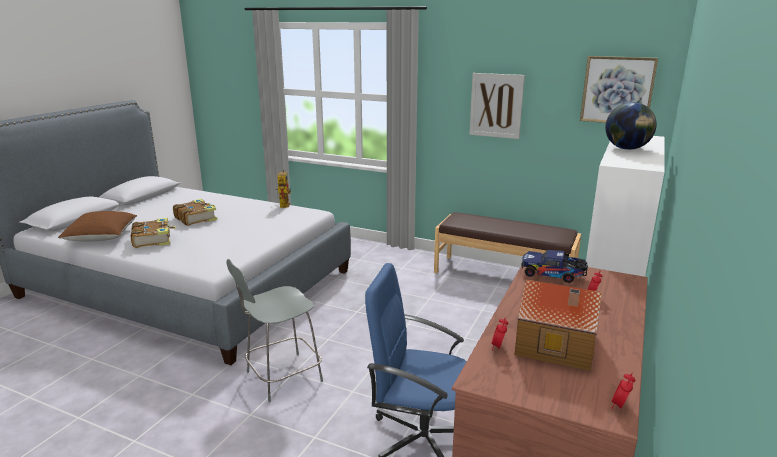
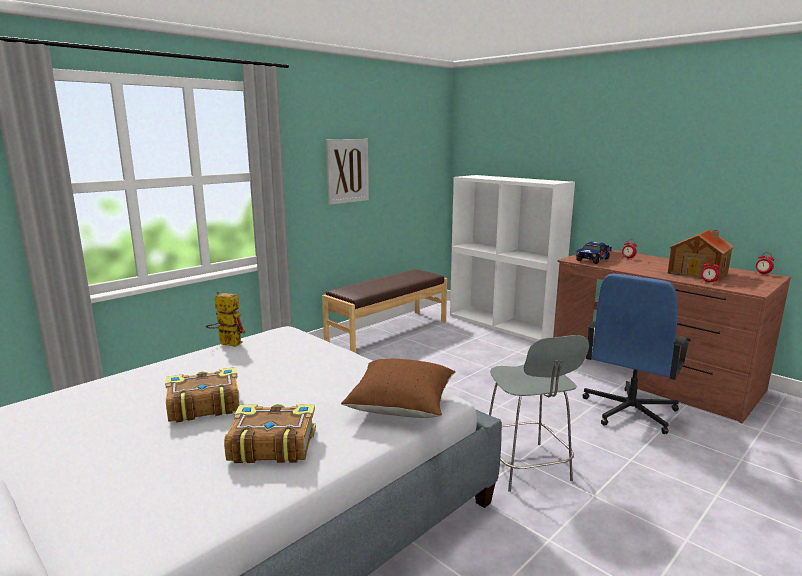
camera: 70 degrees left, 5 degrees down
(102, 237) = (185, 509): brown pillow -> brown pillow (401, 406)
(617, 90) = (422, 147): picture -> none
(627, 149) = (510, 179): globe -> none

